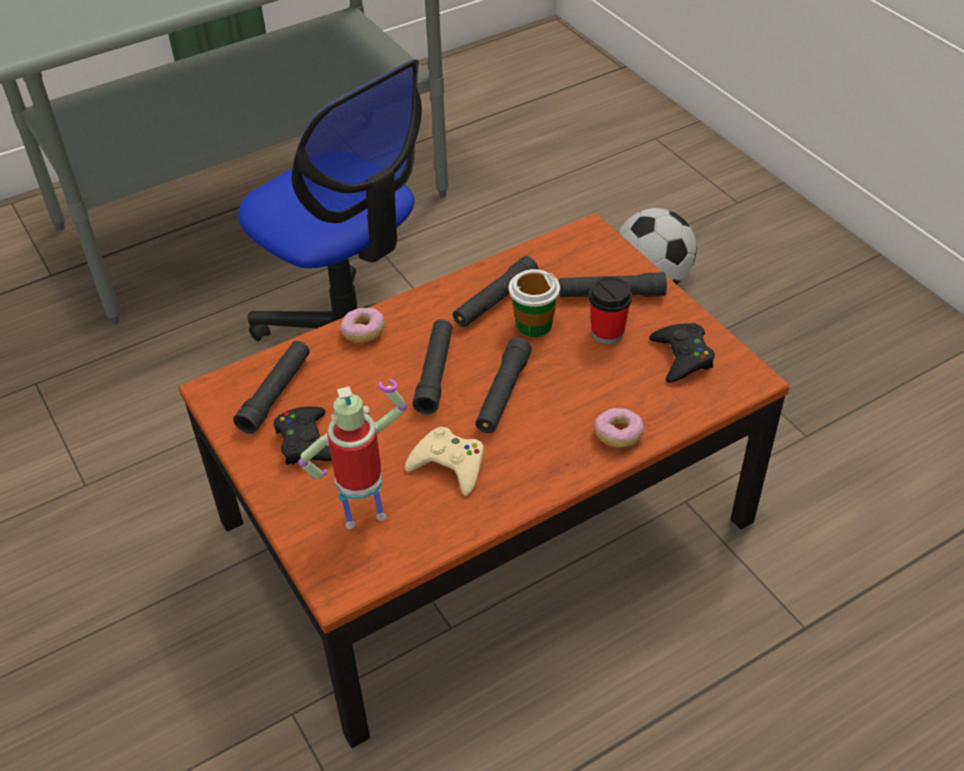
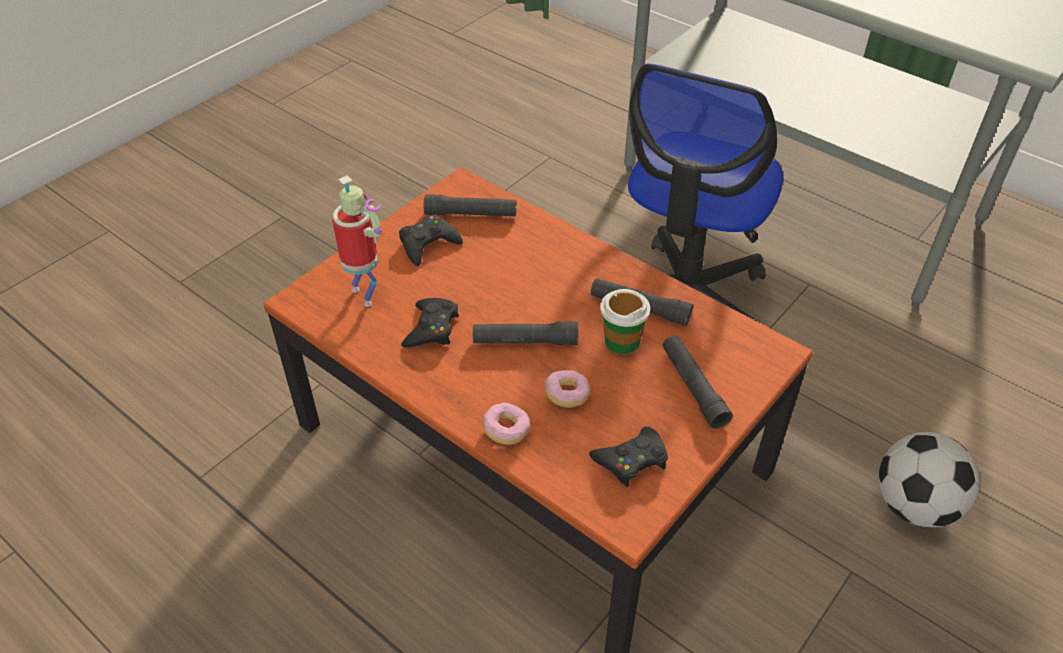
camera: 70 degrees right, 0 degrees up
(363, 332) = (559, 240): donut -> donut (567, 395)
(435, 373) = (531, 293): black flashlight -> none
(449, 465) = (432, 328): beige game controller -> black game controller
(607, 332) = (637, 395): cup -> none

